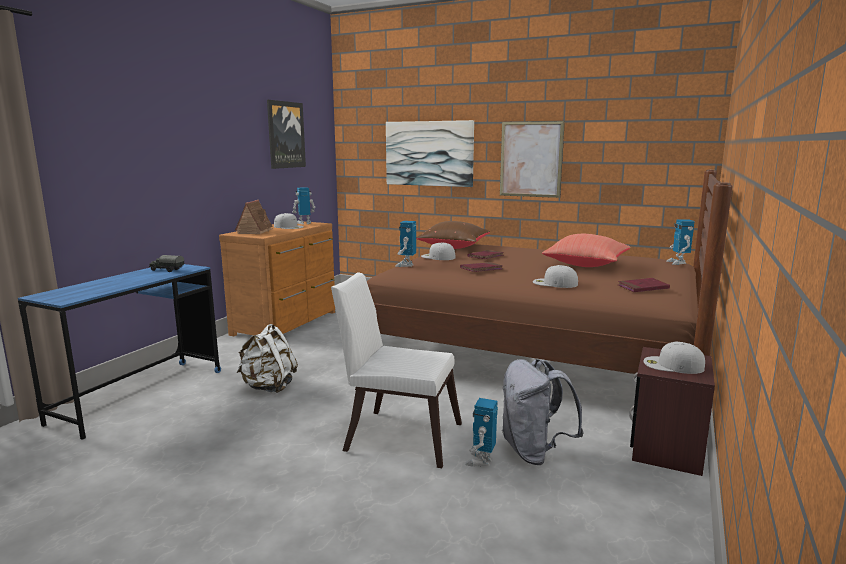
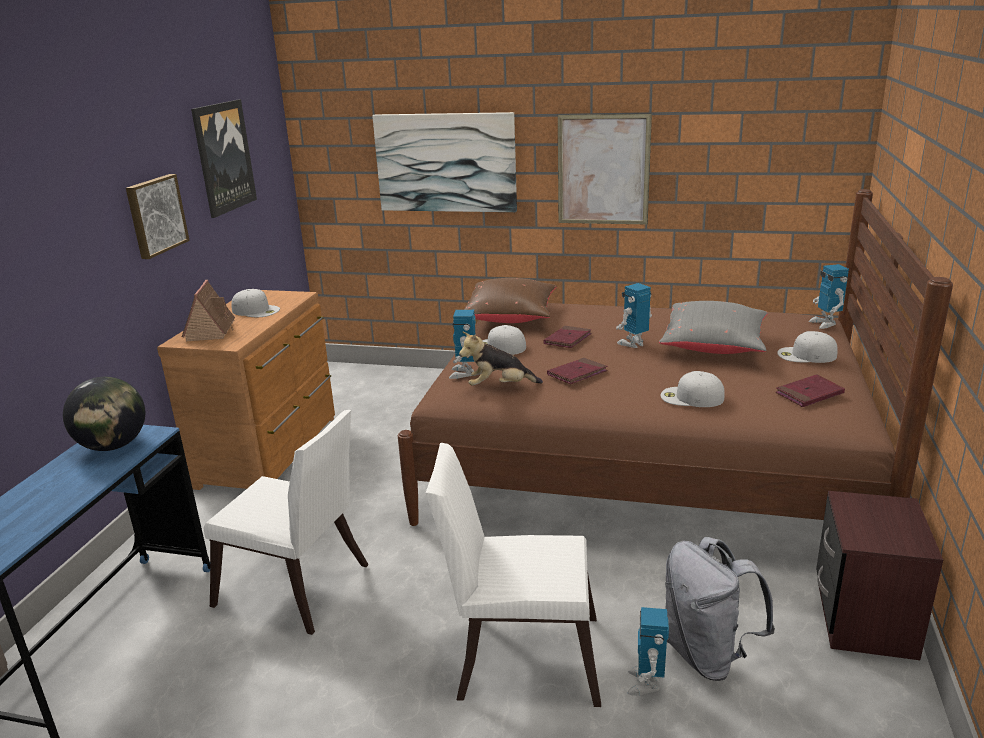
camera: 10 degrees left, 10 degrees up
(166, 270) = (113, 446): toy truck -> globe
(232, 155) = (155, 215): none -> picture
(269, 387) = (299, 590): white backpack -> white chair
(304, 223) = (275, 297): toy robot -> toy robot (633, 344)
(425, 271) = (499, 387): none -> plush toy
(586, 265) = (714, 347): red pillow -> grey pillow
(672, 365) = (879, 525): white cap -> white cap (806, 355)

